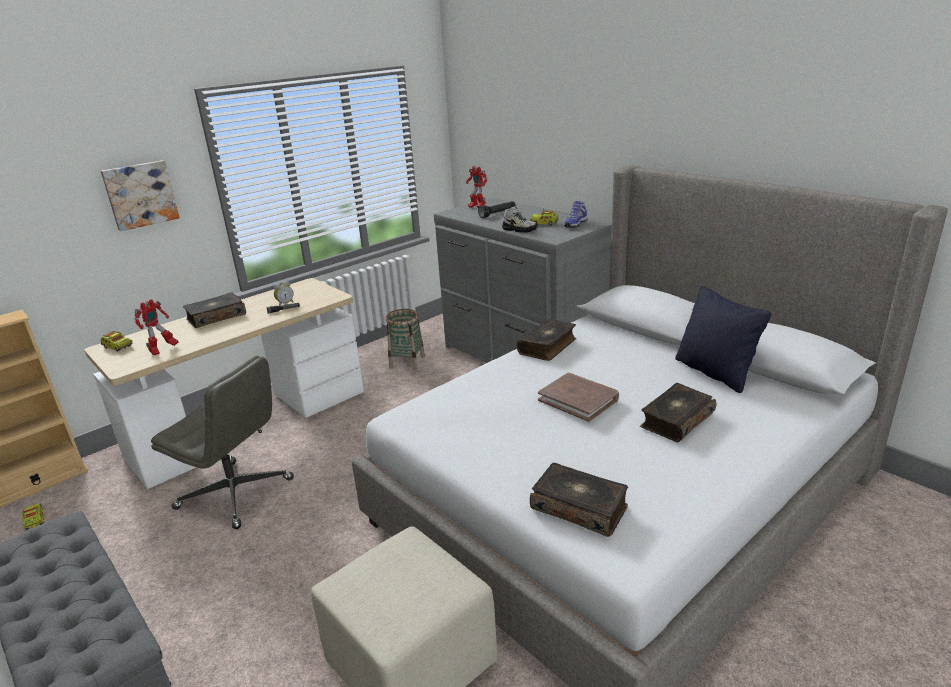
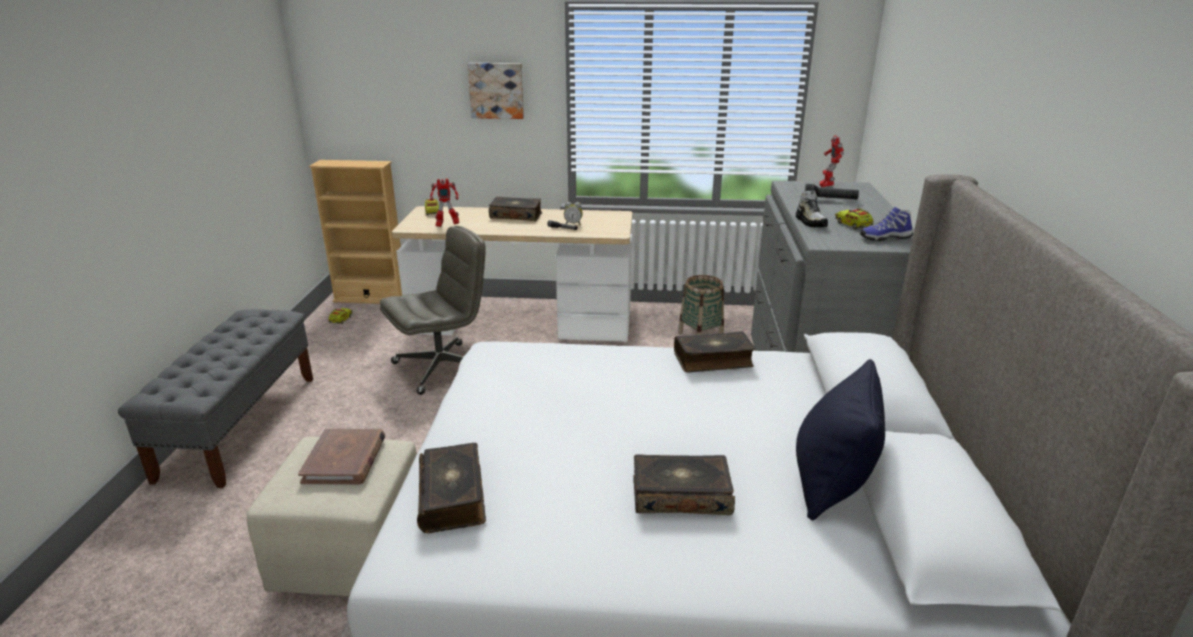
camera: 45 degrees right, 0 degrees up
(236, 494) = (442, 367): grey office chair -> grey office chair turned 105 degrees counterclockwise
(578, 399) = (633, 418): brown book -> brown book (345, 460)

